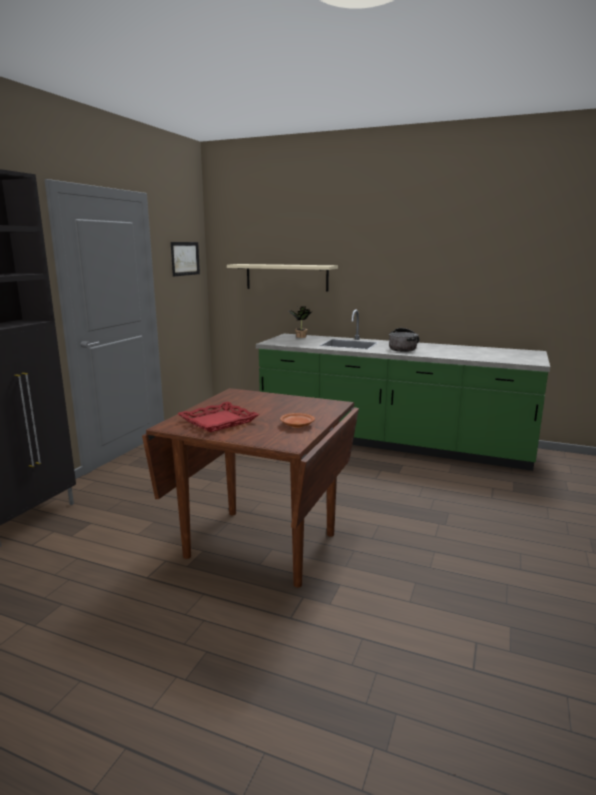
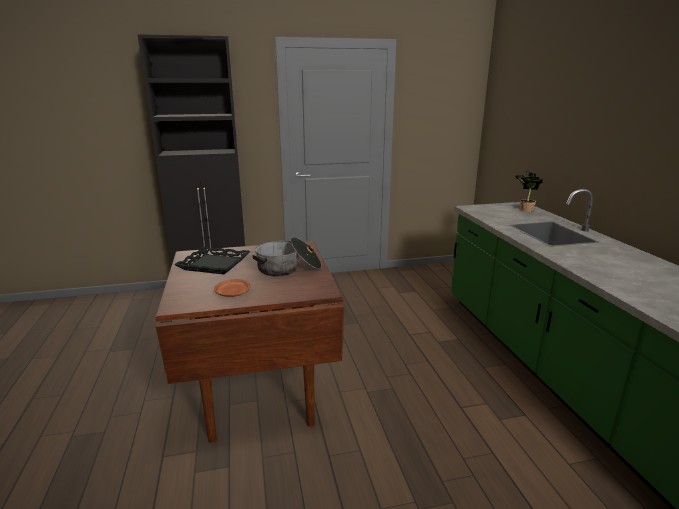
camera: 55 degrees right, 5 degrees up
(185, 258) = (446, 105): picture -> none
(218, 421) = (214, 264): red tray -> black tray
(286, 277) = (540, 134): beige shelf -> none
(403, 348) = (604, 260): cooking pot -> cooking pot (288, 268)

